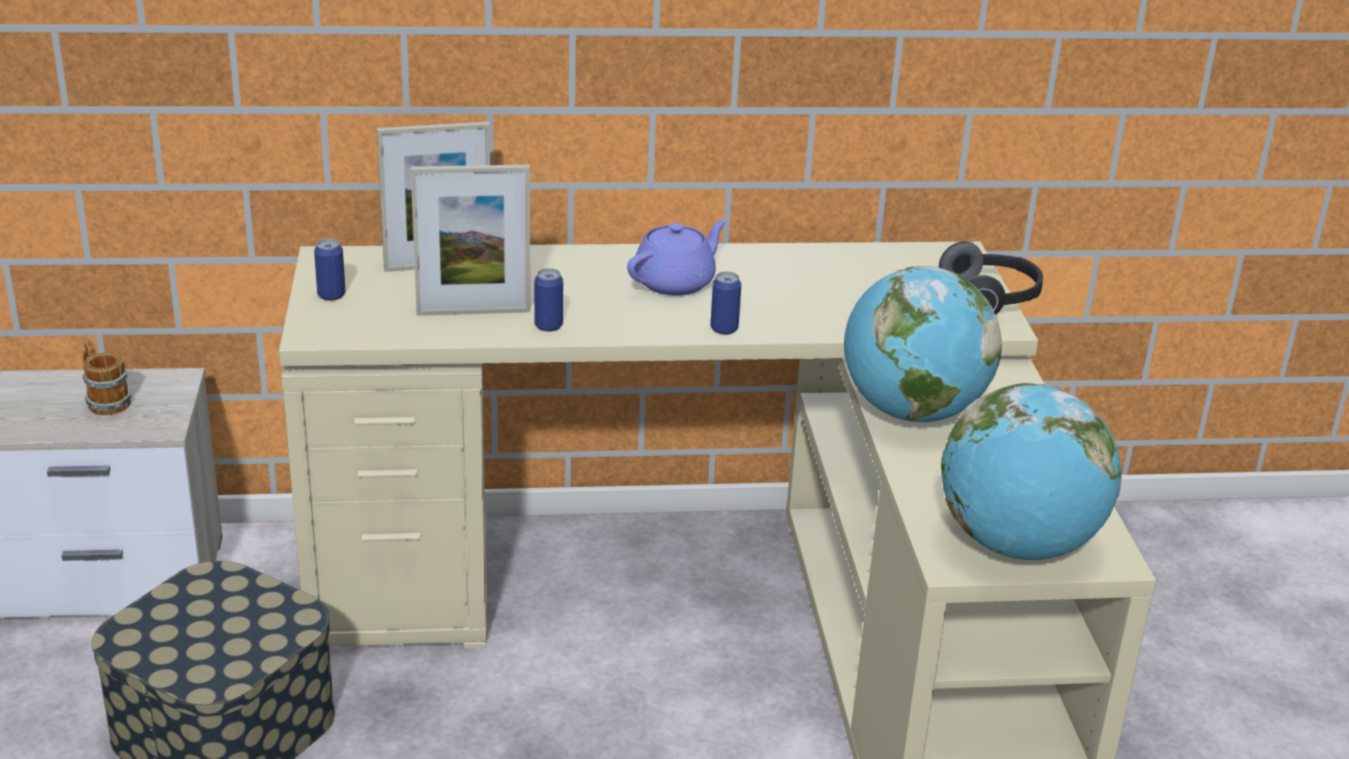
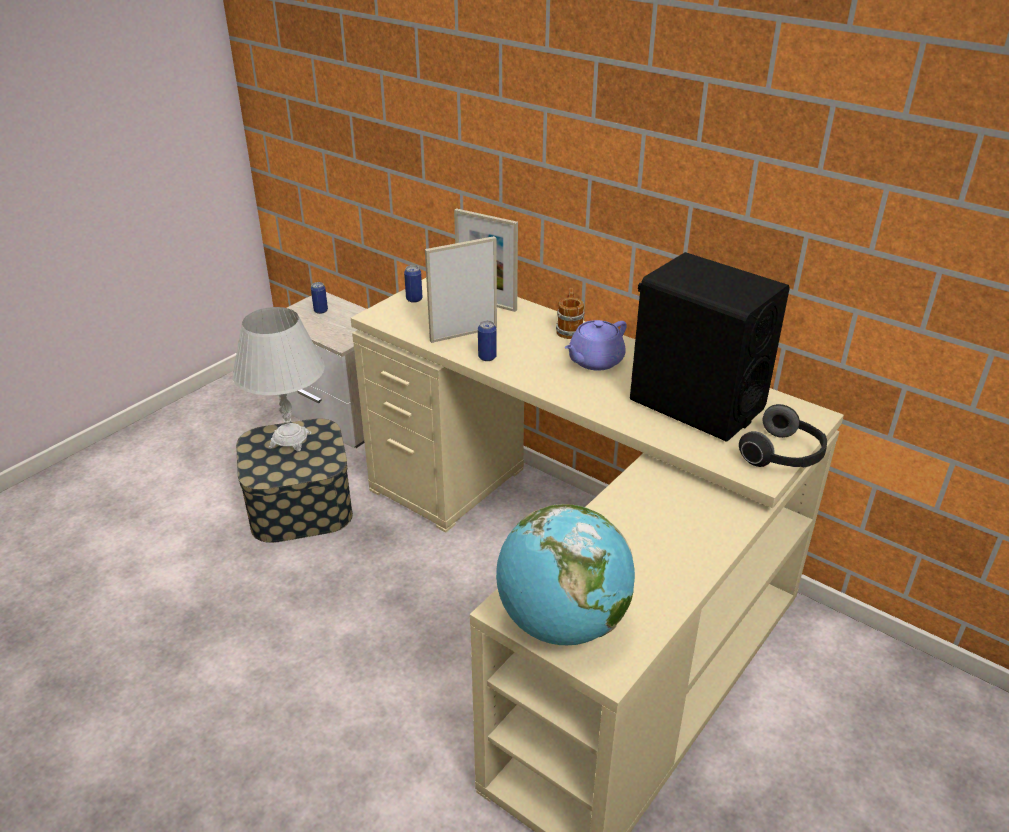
camera: 45 degrees right, 5 degrees up
(105, 401) = (338, 320): mug -> mug (569, 329)
(187, 614) = (290, 440): none -> white table lamp
(473, 312) = (463, 334): picture frame -> picture frame turned 120 degrees clockwise
(676, 282) = (594, 361): purple teapot -> purple teapot turned 135 degrees clockwise
(724, 329) = (577, 399): can -> can (321, 311)
(844, 285) = (696, 404): none -> black speaker
(912, 412) = (633, 504): globe -> none

